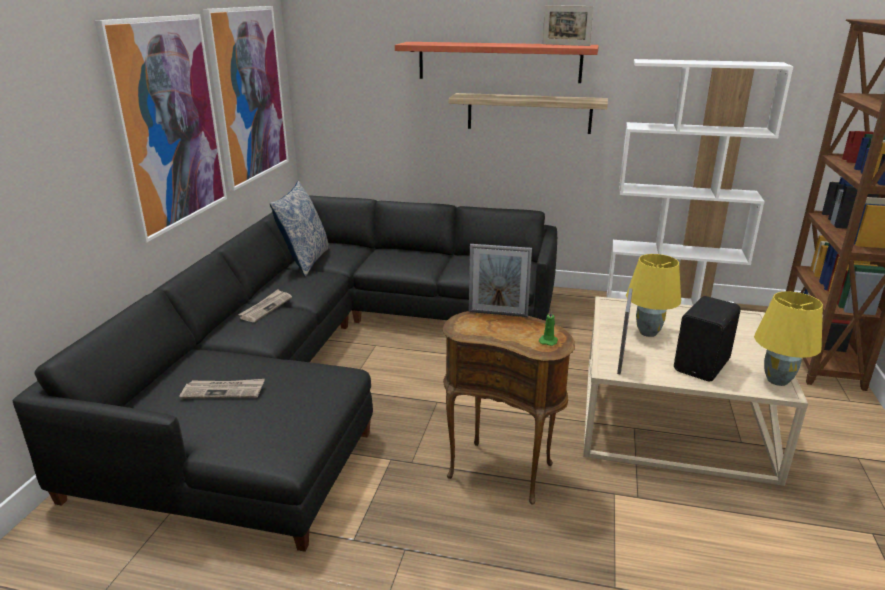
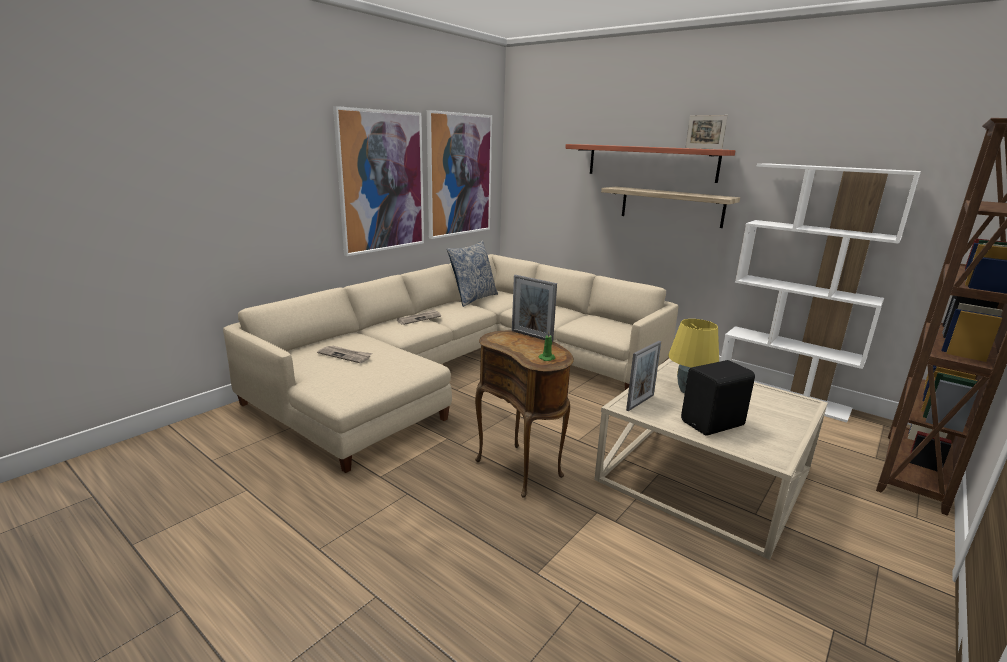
camera: 25 degrees right, 5 degrees down
(328, 358) = (461, 369): black sofa -> beige sofa
(778, 380) = (778, 452): yellow table lamp -> none

